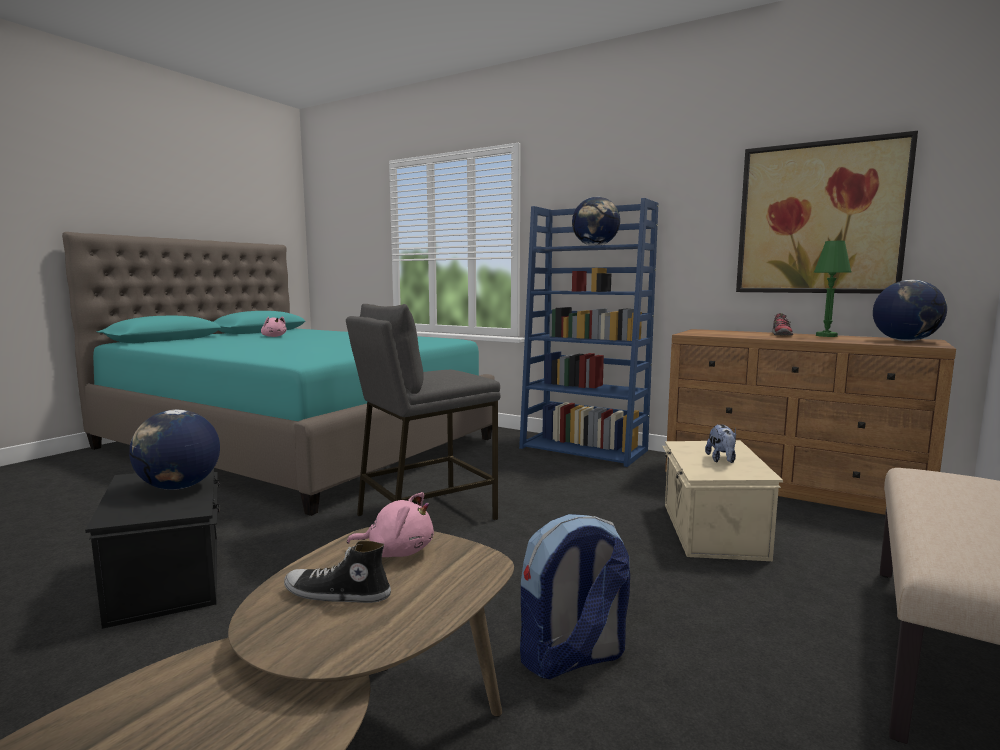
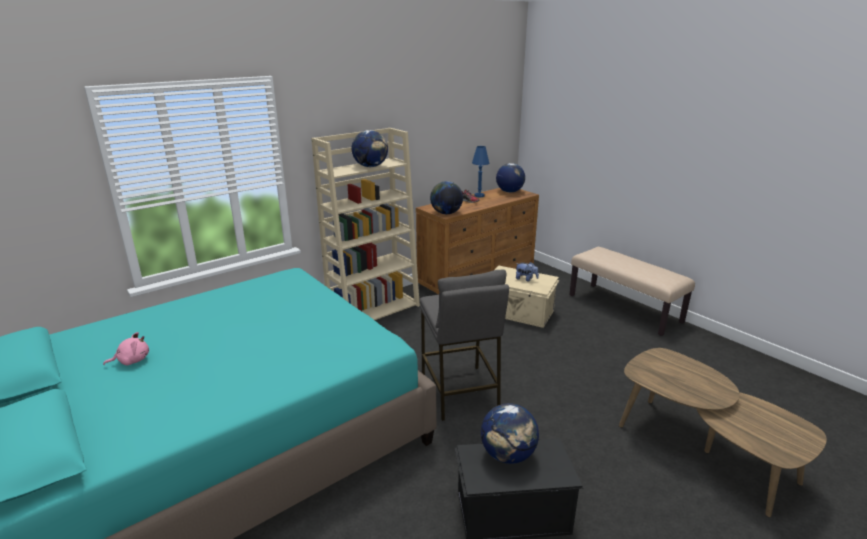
camera: 70 degrees left, 15 degrees up
(337, 594) = (689, 385): shoe -> none
(397, 551) = (652, 369): pink plush toy -> none
(572, 658) = (617, 378): backpack -> none
(584, 449) = (374, 309): blue bookcase -> beige bookcase
(697, 333) = (446, 213): none -> globe
(819, 218) = (464, 132): picture -> none
(826, 336) = (479, 195): green table lamp -> blue table lamp

